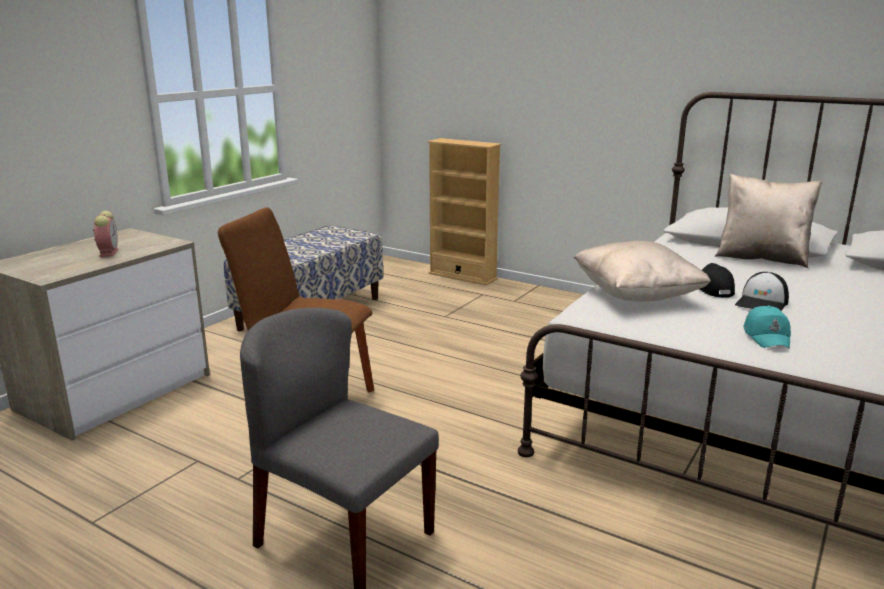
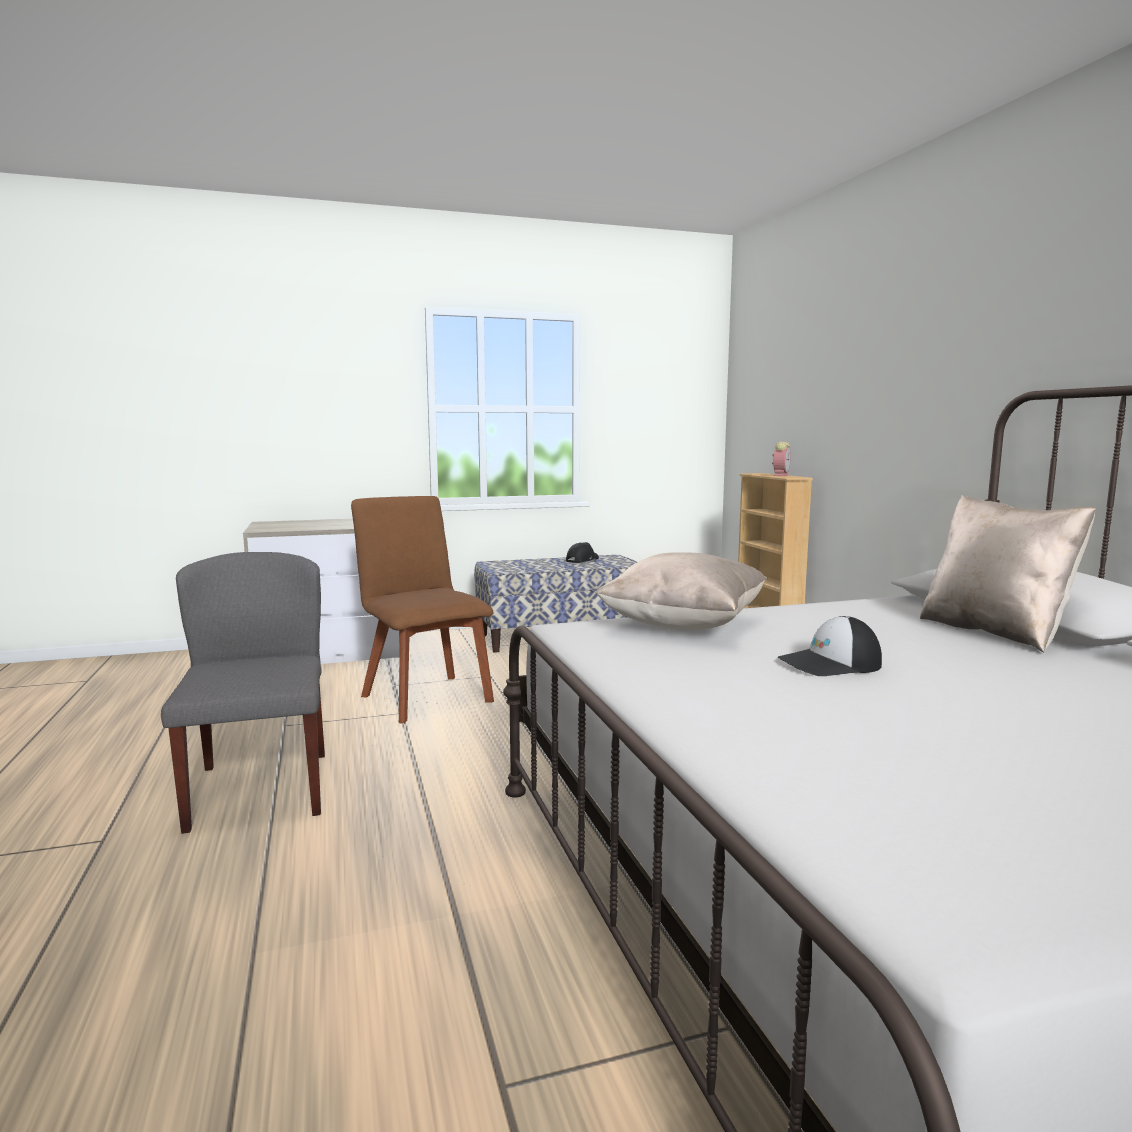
camera: 40 degrees right, 10 degrees down
(108, 252) = (331, 525): alarm clock -> alarm clock (780, 475)
(712, 288) = (805, 640): black cap -> black cap (582, 560)
(767, 336) = (722, 688): turquoise cap -> none

